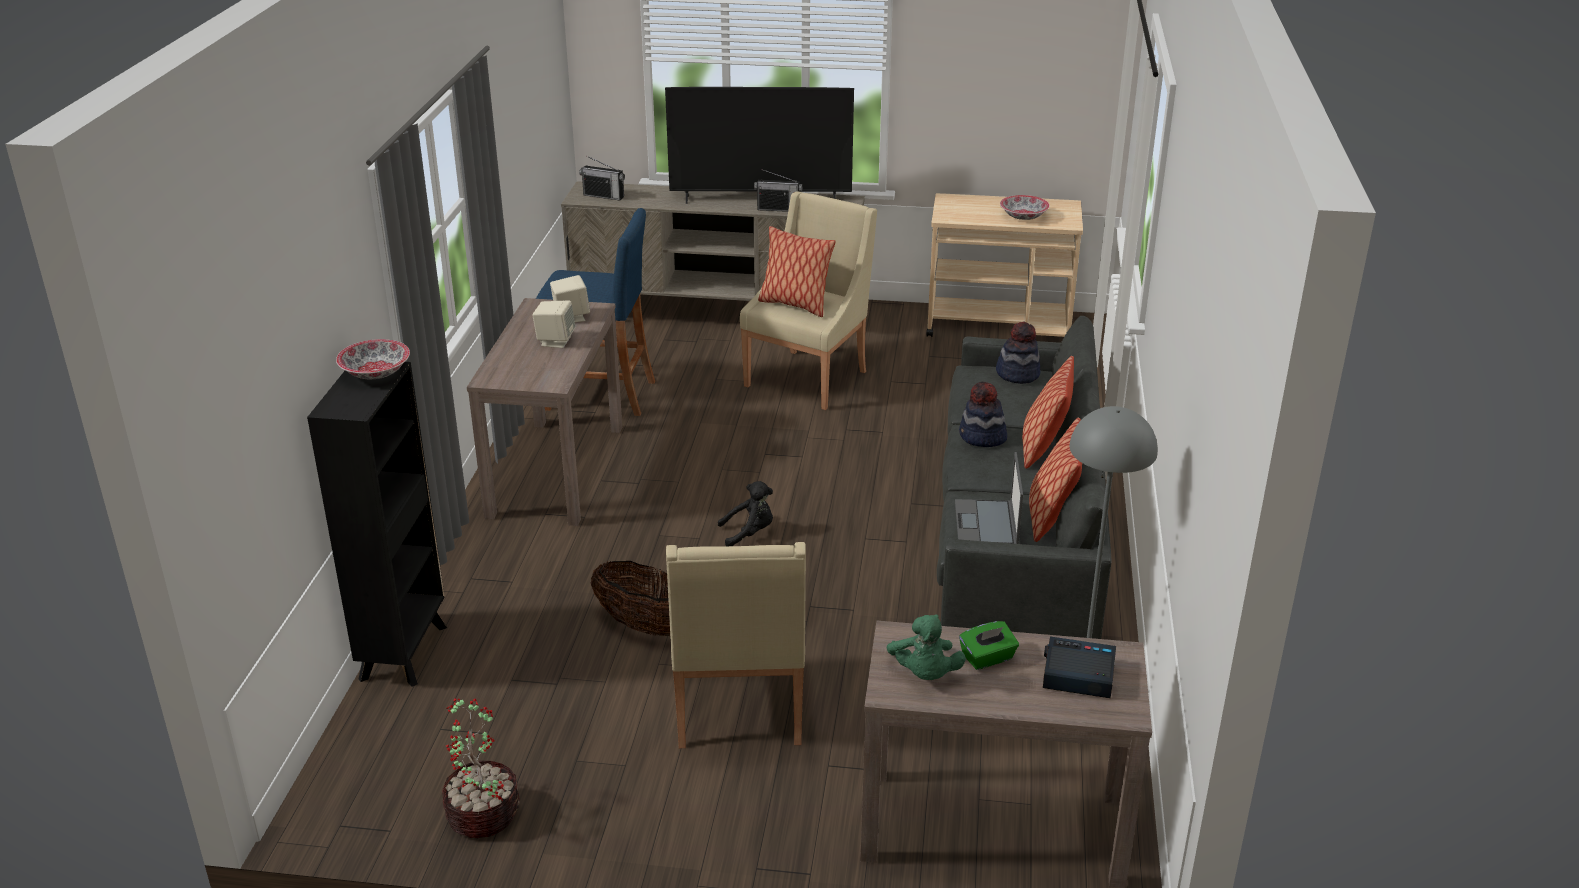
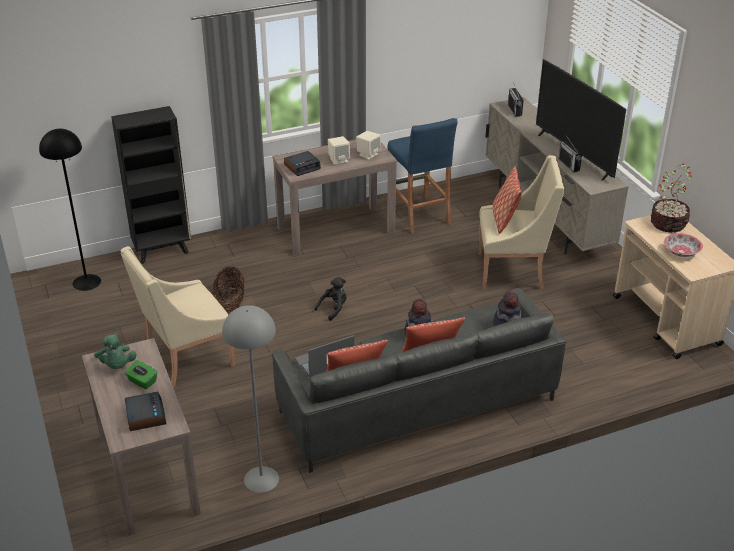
camera: 60 degrees right, 5 degrees up
(376, 372) = (160, 115): bowl -> none
(394, 767) = (87, 282): none -> black floor lamp
(482, 813) = (71, 316): potted plant -> potted plant (668, 223)
(535, 372) = (302, 167): none -> alarm clock
(749, 533) = (333, 309): black plush toy -> black plush toy turned 90 degrees counterclockwise
(924, 674) = (117, 365): green plush toy -> green plush toy turned 75 degrees counterclockwise

